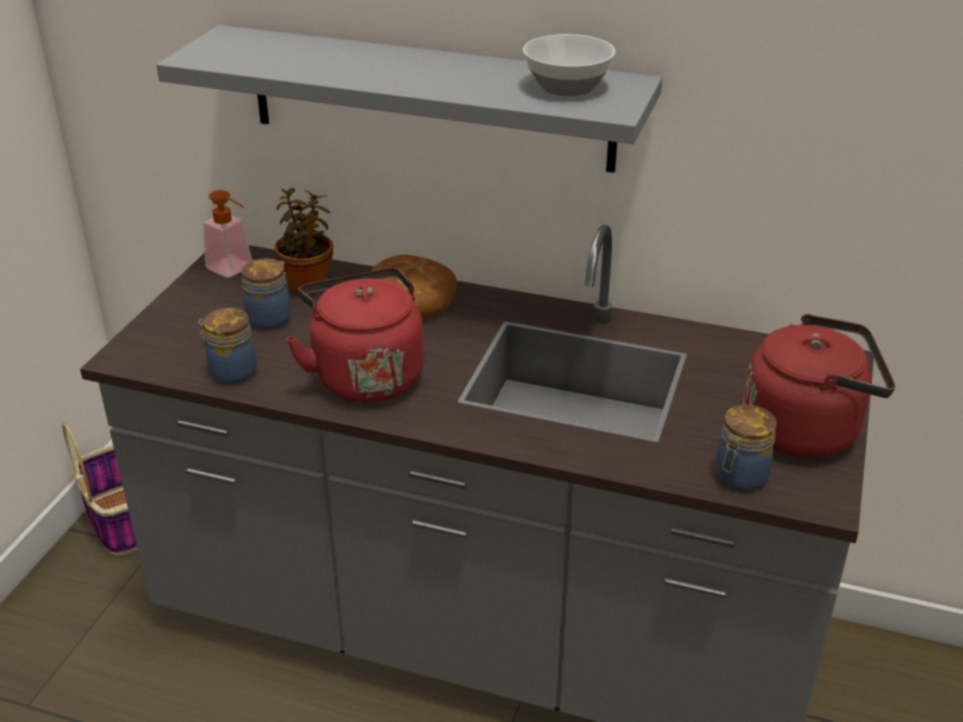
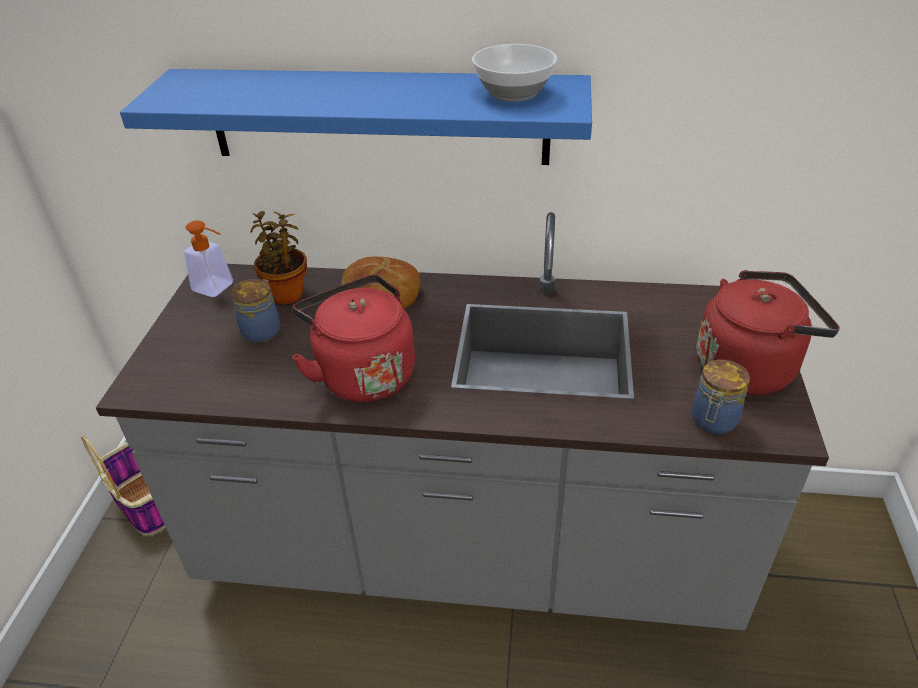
camera: 10 degrees left, 5 degrees up
(231, 372) = (240, 389): jar -> none
(429, 98) = (377, 117): grey shelf -> blue shelf

